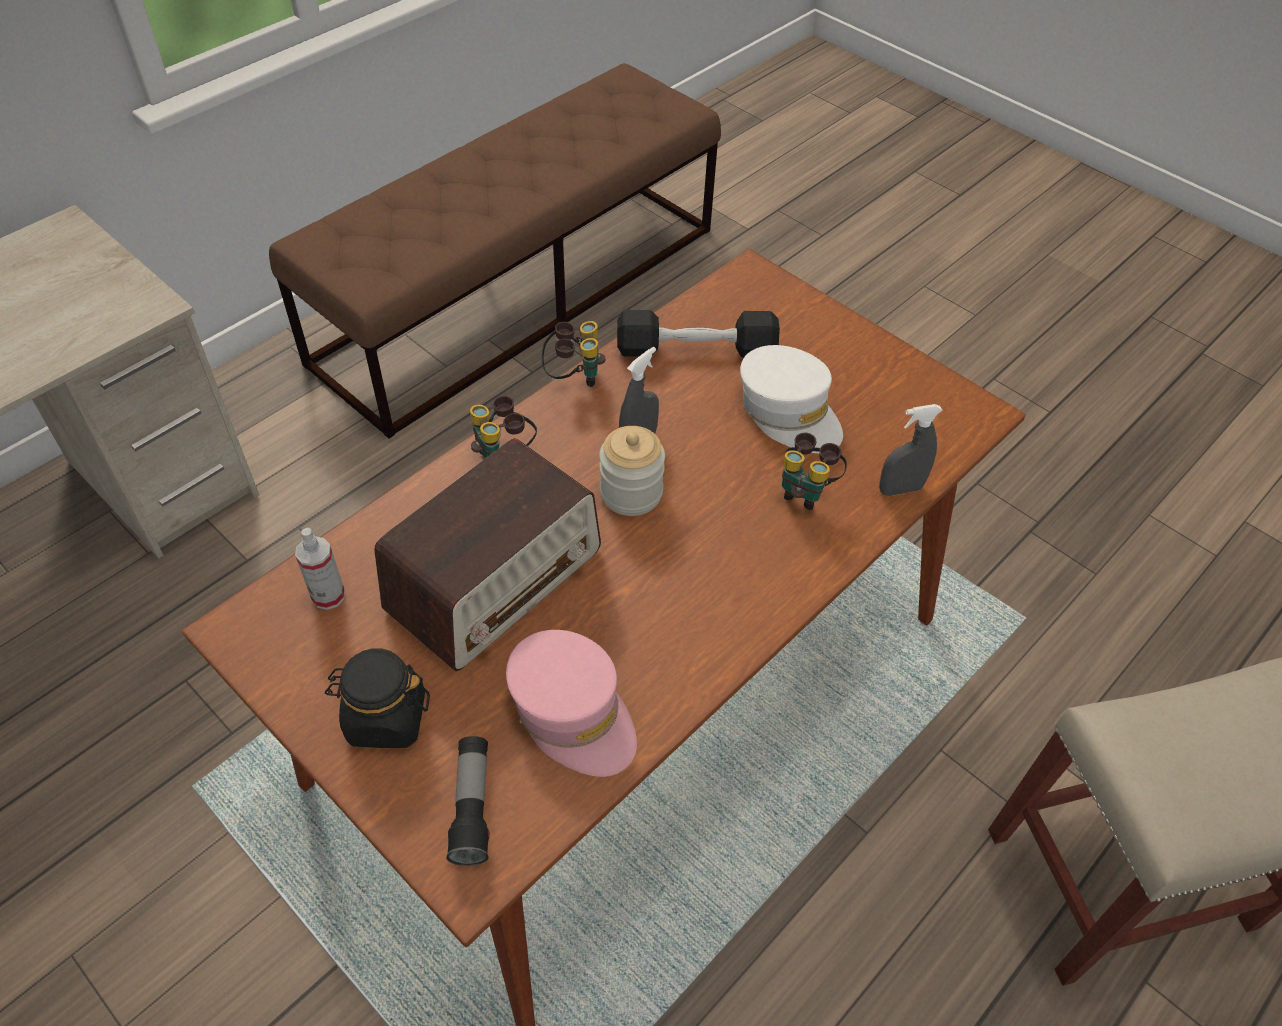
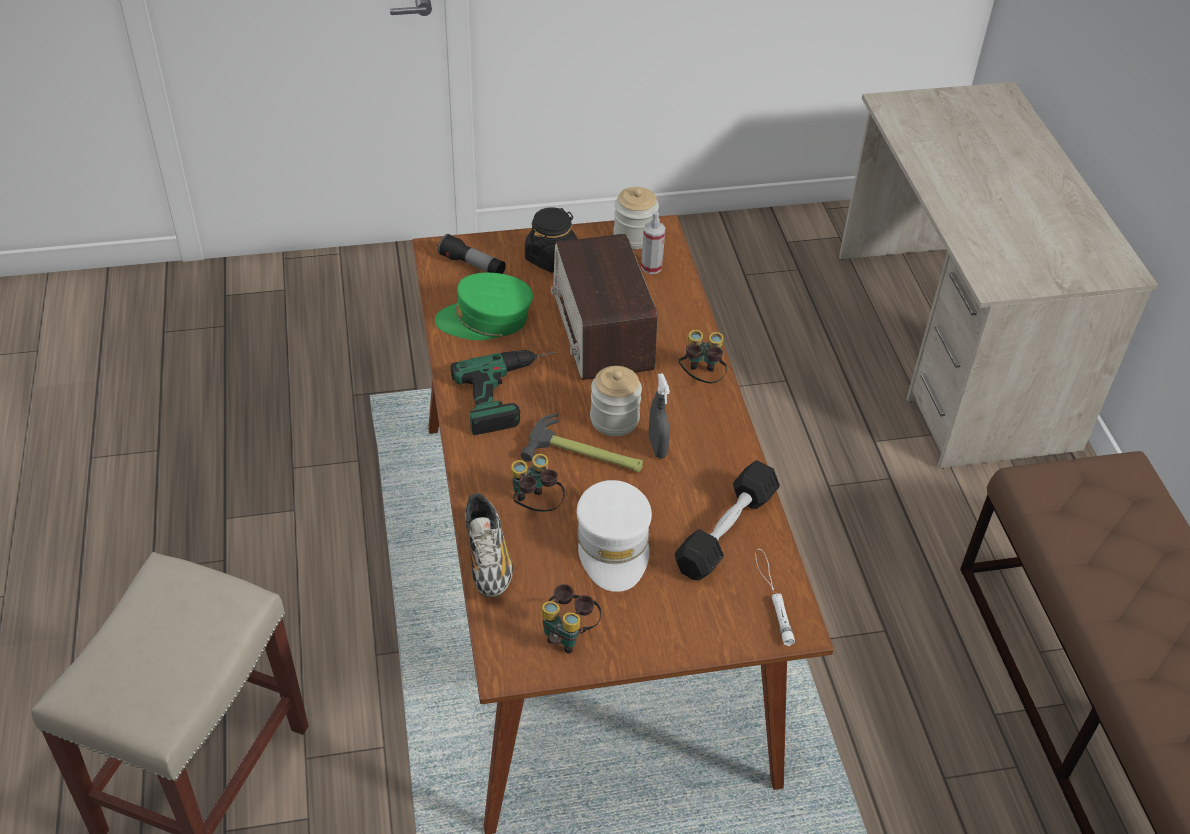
camera: 125 degrees right, 5 degrees down
(268, 649) = (634, 236): none -> jar
(573, 713) = (485, 320): pink cap -> green cap
(574, 377) = (750, 447): binoculars -> binoculars (568, 634)
(674, 603) = (512, 393): none -> power drill
(701, 489) = (586, 454): none -> hammer
(735, 295) = (773, 596): none -> white flashlight
(789, 412) = (613, 545): white cap -> white cap turned 90 degrees counterclockwise
(900, 489) = (488, 559): grey spray bottle -> shoe

